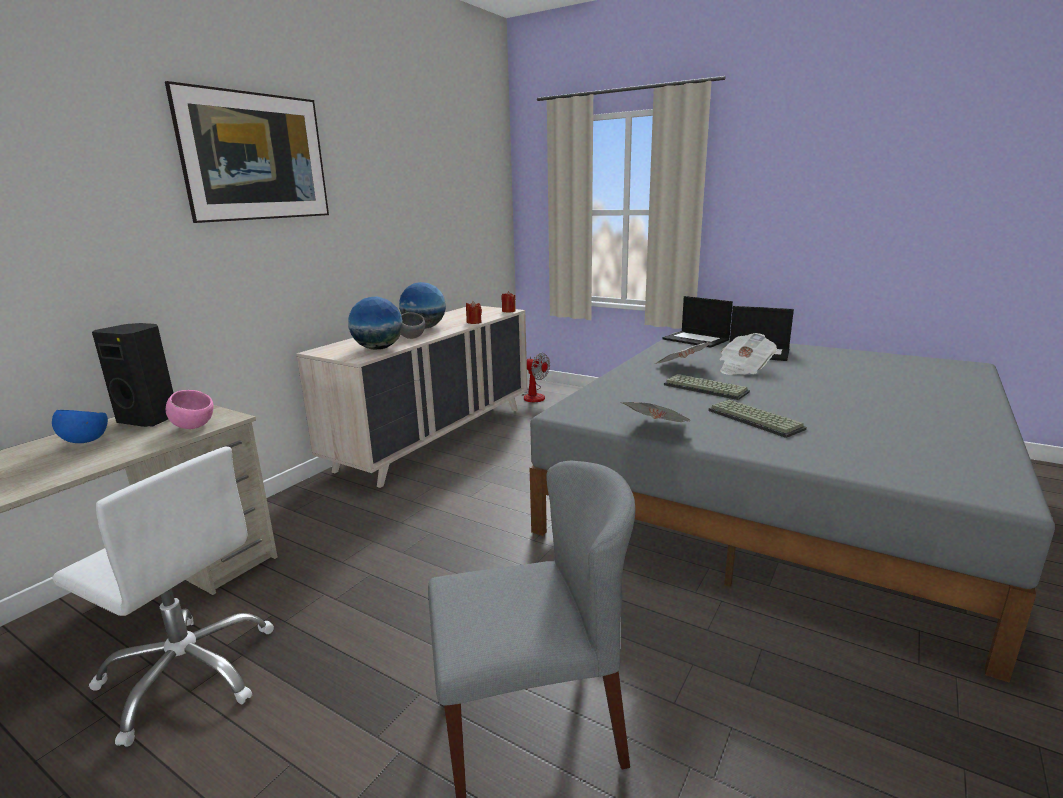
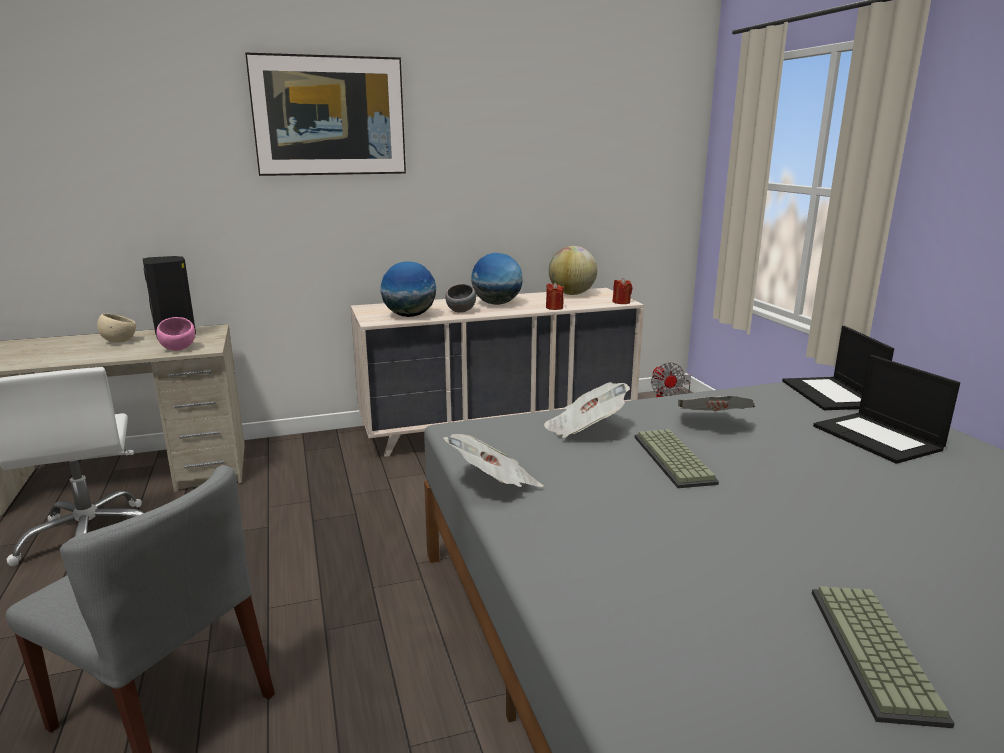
camera: 40 degrees right, 0 degrees up
(85, 441) = (119, 341): blue bowl -> beige bowl
(460, 312) = (572, 294): none -> globe
(743, 369) = (793, 453): newspaper -> newspaper (584, 429)
(757, 419) = (634, 520): keyboard -> keyboard (877, 653)

